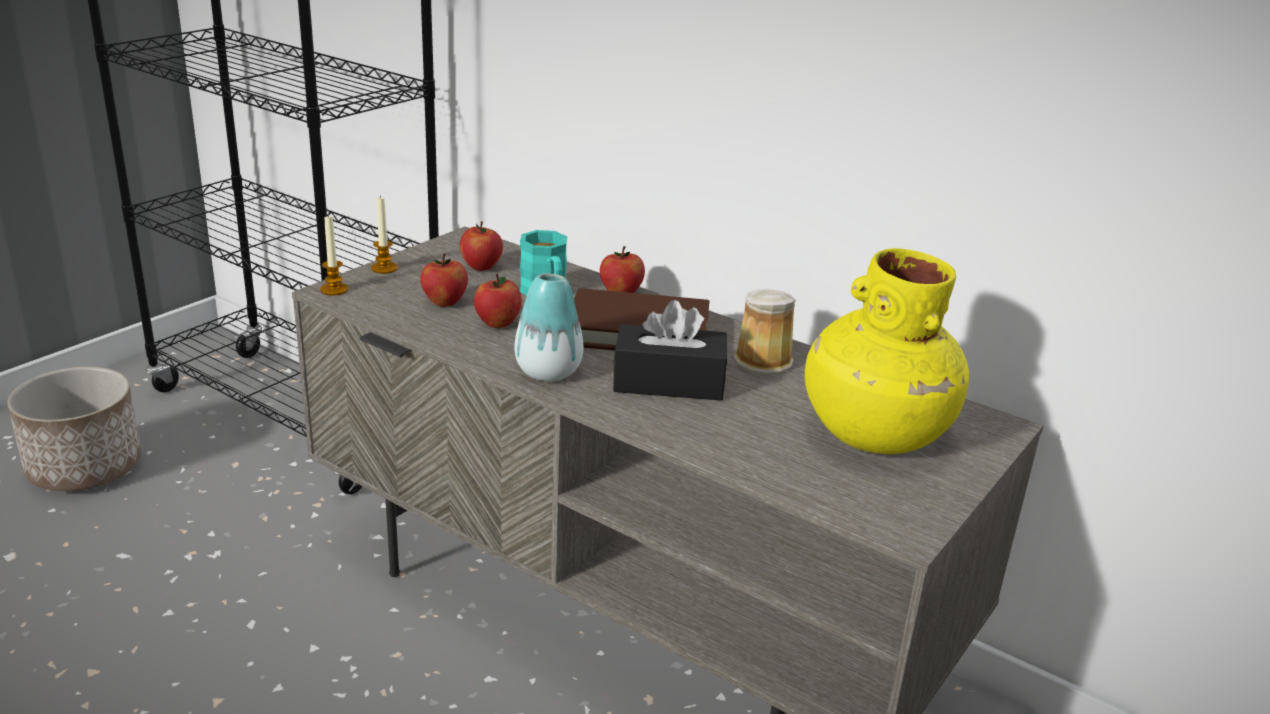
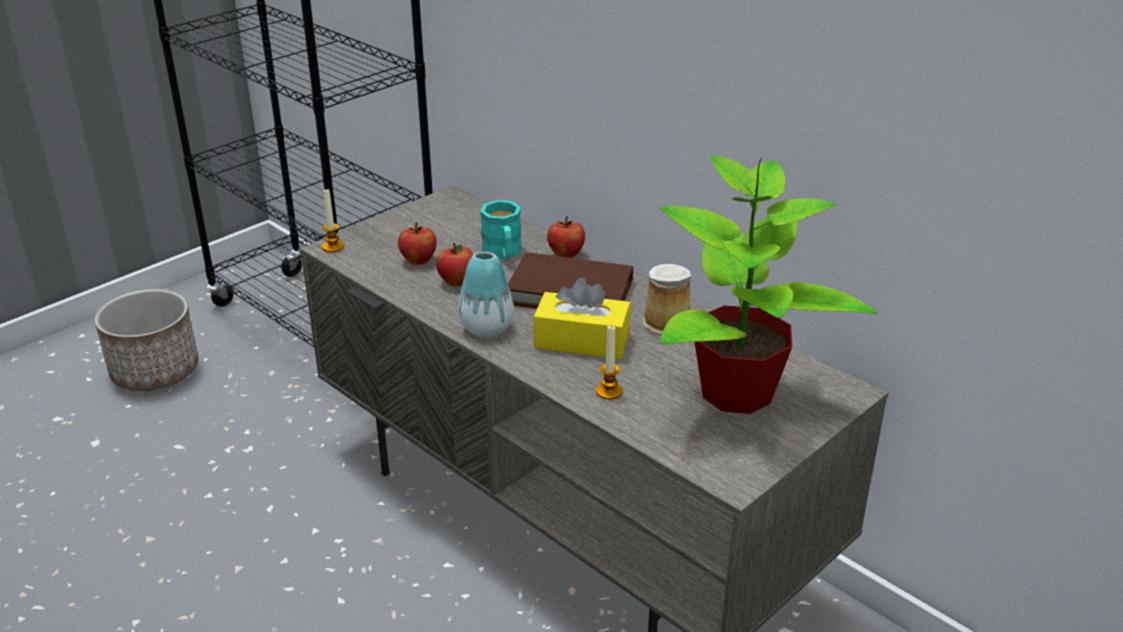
camera: 10 degrees right, 5 degrees up
(384, 268) = (376, 227): candle -> candle (609, 391)
(481, 267) = (456, 226): apple -> none
(669, 382) = (582, 341): black tissue box -> yellow tissue box
(873, 433) = (737, 394): yellow vase -> potted plant

